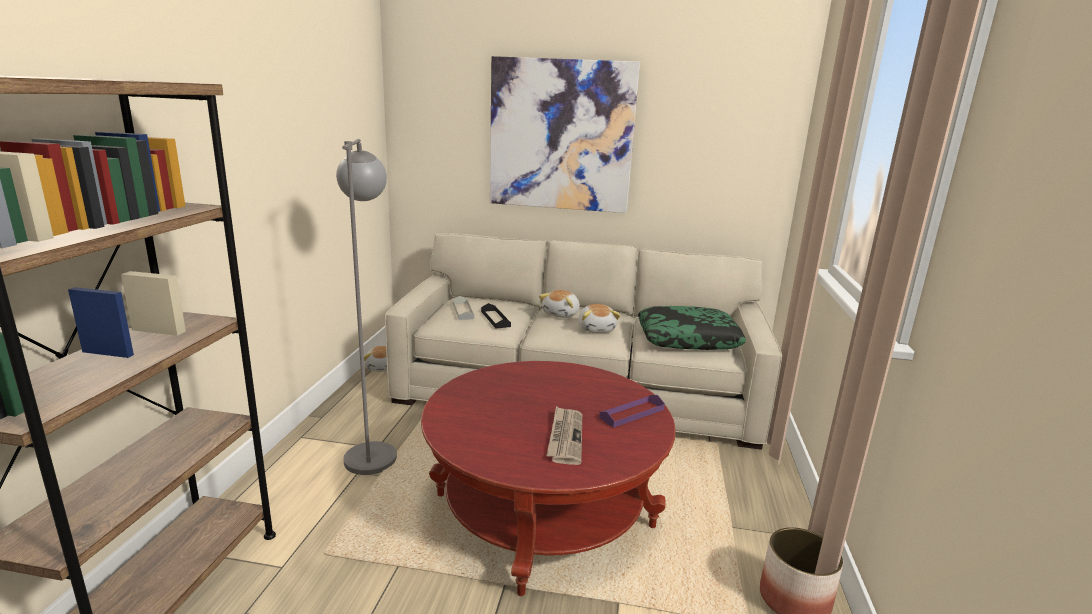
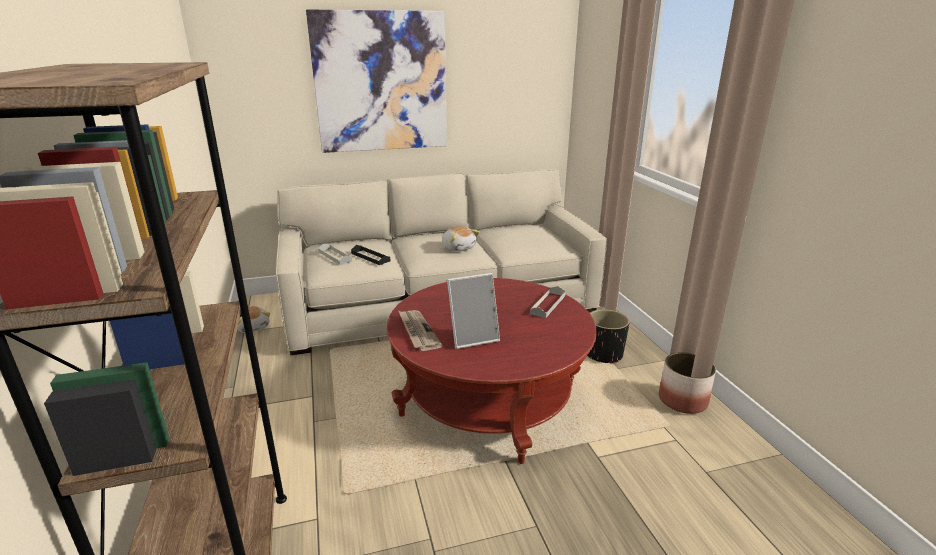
camera: 25 degrees left, 5 degrees up
(372, 449) = (309, 398): grey floor lamp -> none
(509, 425) = (473, 337): none -> picture frame
(562, 314) = (420, 241): plush toy -> none
(565, 437) = (521, 334): newspaper -> newspaper (417, 331)
(632, 413) = (548, 304): purple tray -> grey tray
(687, 339) = (529, 241): pillow -> none
(728, 505) = (604, 354): none -> black planter

